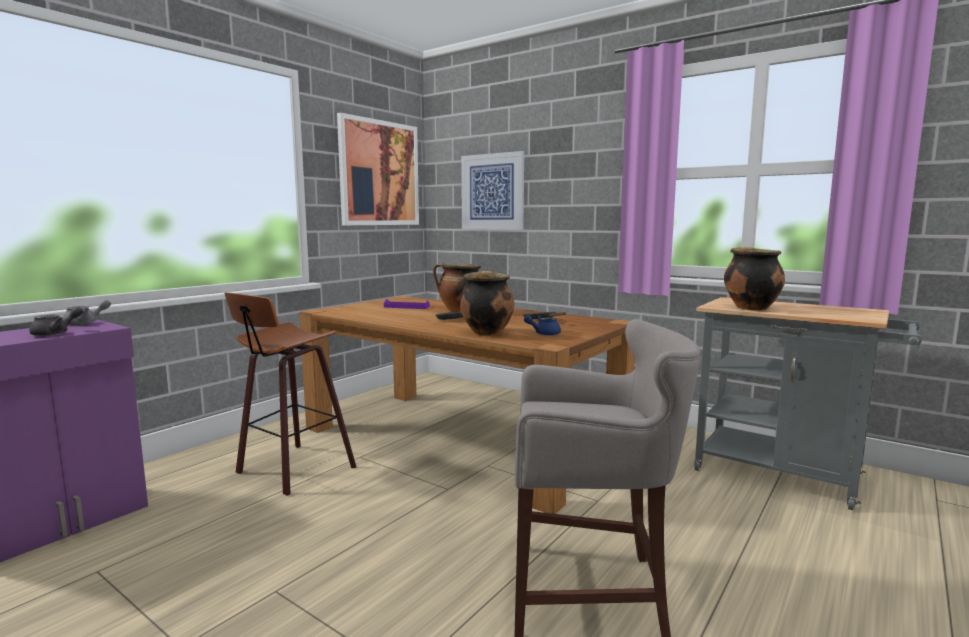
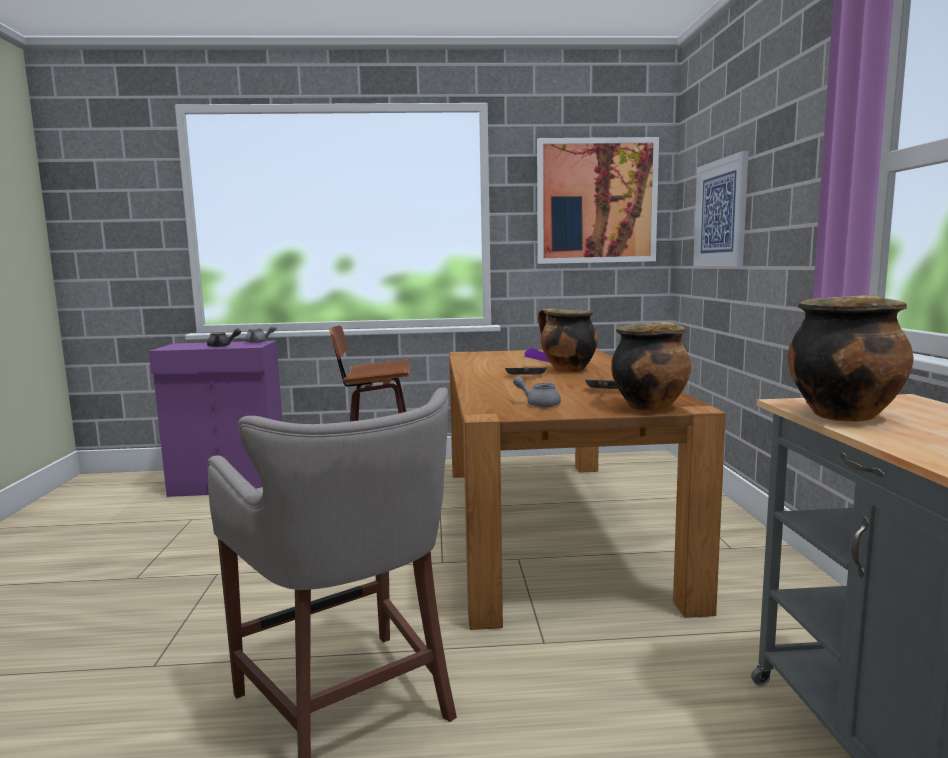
camera: 50 degrees right, 0 degrees up
(486, 332) = (494, 392): cooking pot -> cooking pot (649, 407)
(543, 334) = (539, 404): blue teapot -> grey teapot

